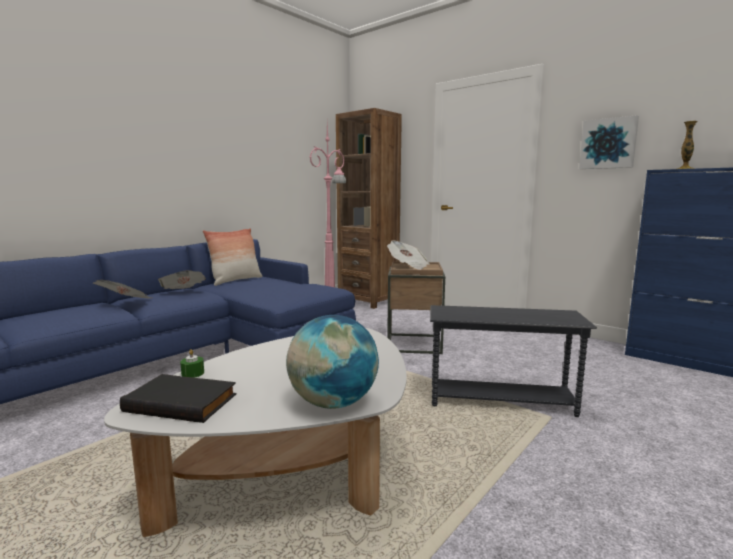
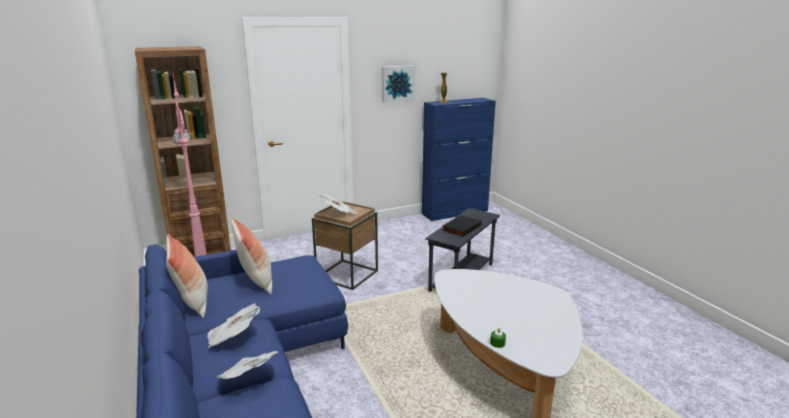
camera: 65 degrees left, 10 degrees up
(183, 402) = (542, 348): black book -> black book (461, 228)
(276, 284) = (256, 281): none -> pillow
(333, 403) = (557, 304): globe -> none

